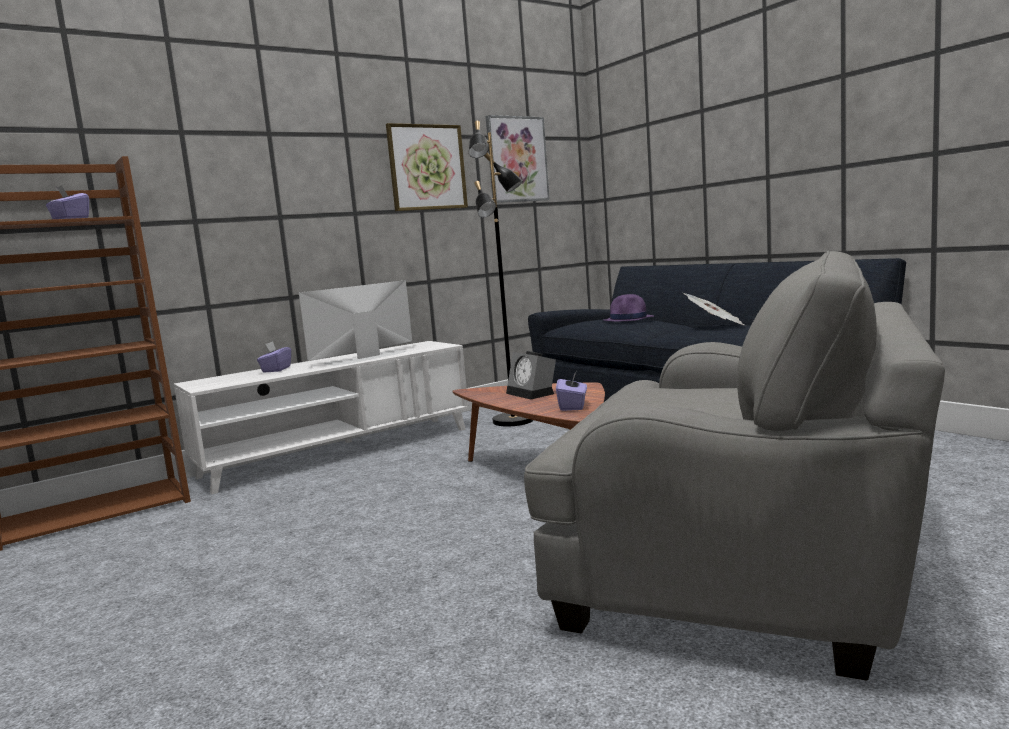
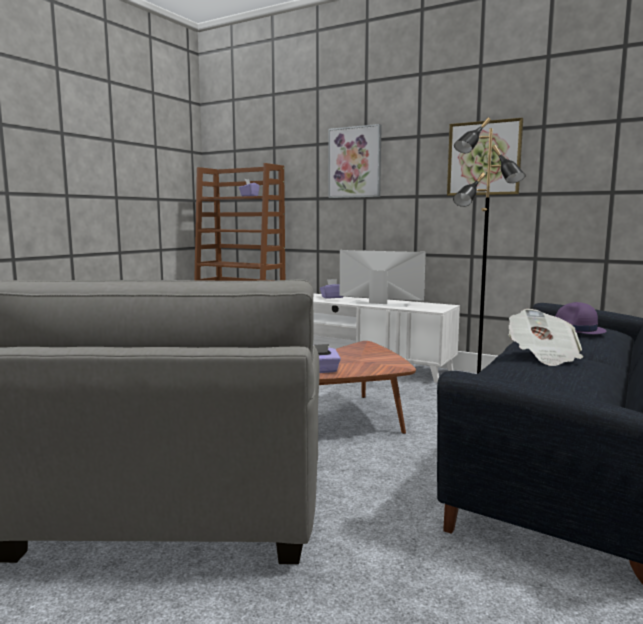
camera: 65 degrees right, 0 degrees up
(516, 159) = (592, 145): picture -> picture (355, 162)
(533, 393) = (361, 357): alarm clock -> none

